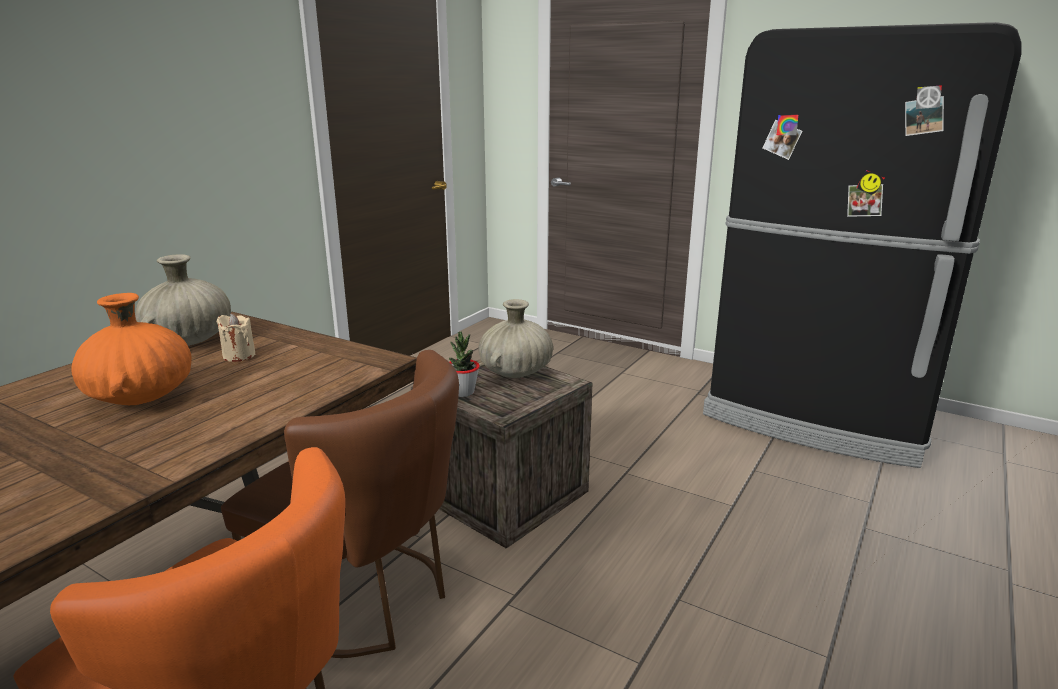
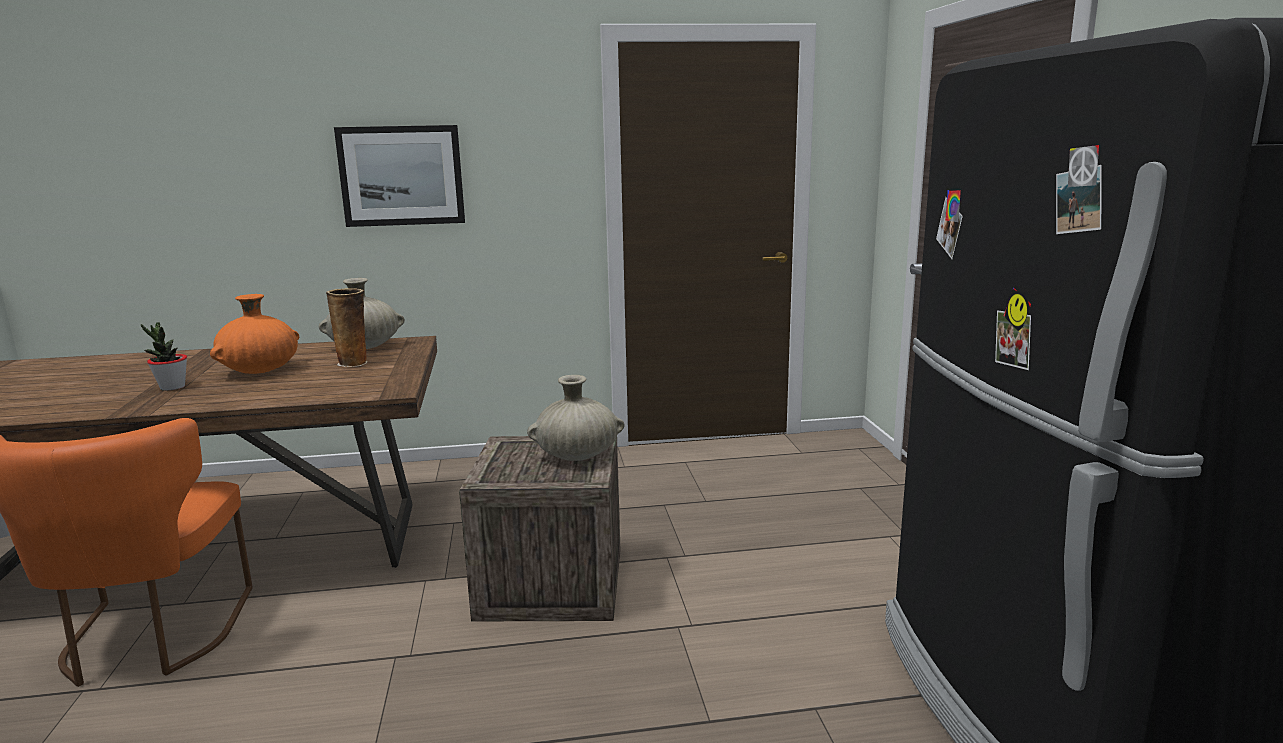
camera: 50 degrees right, 5 degrees down
(108, 122) = (401, 176): none -> picture
(239, 356) = (354, 363): beige candle -> vase
(368, 598) = (349, 596): brown chair -> none
(463, 392) = (505, 454): potted plant -> potted plant (172, 387)

